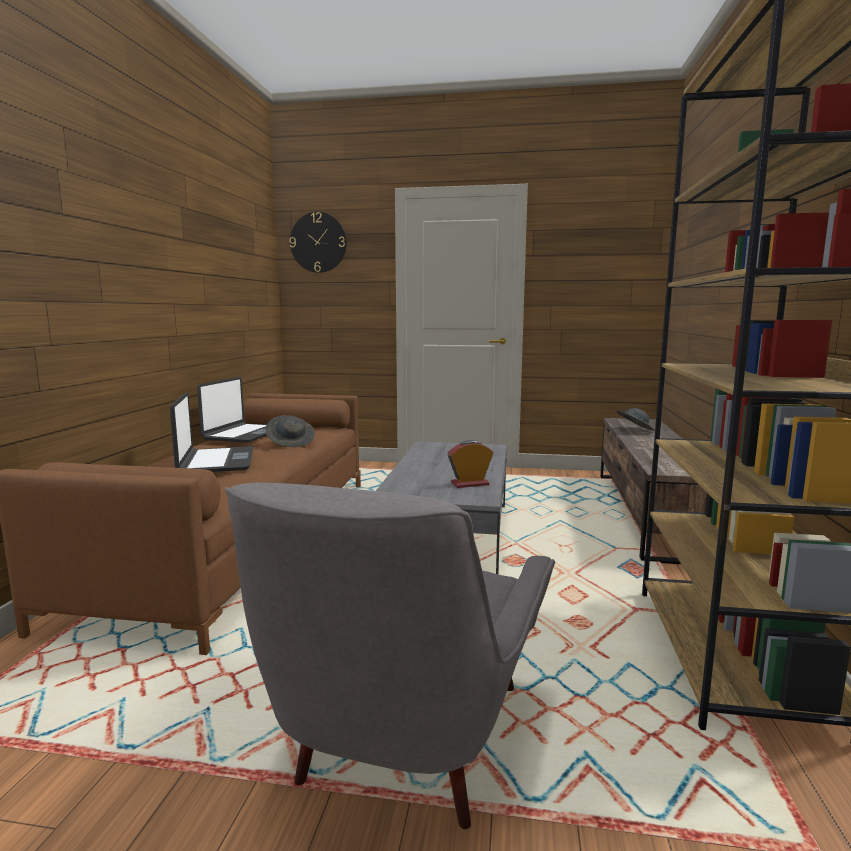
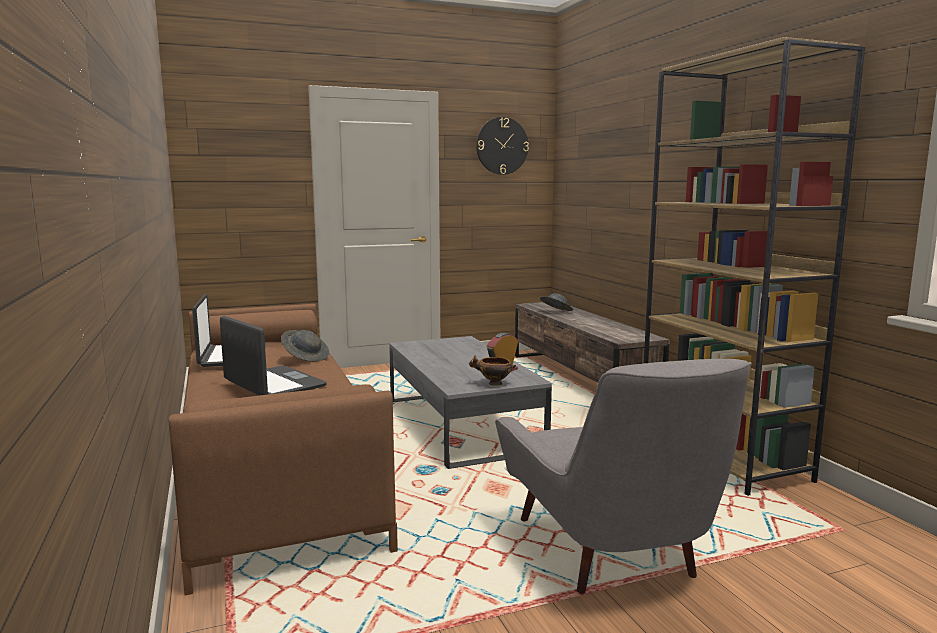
camera: 30 degrees left, 0 degrees up
(318, 242) = (222, 137): wall clock -> wall clock (502, 146)
(434, 496) = (493, 384): none -> bowl

